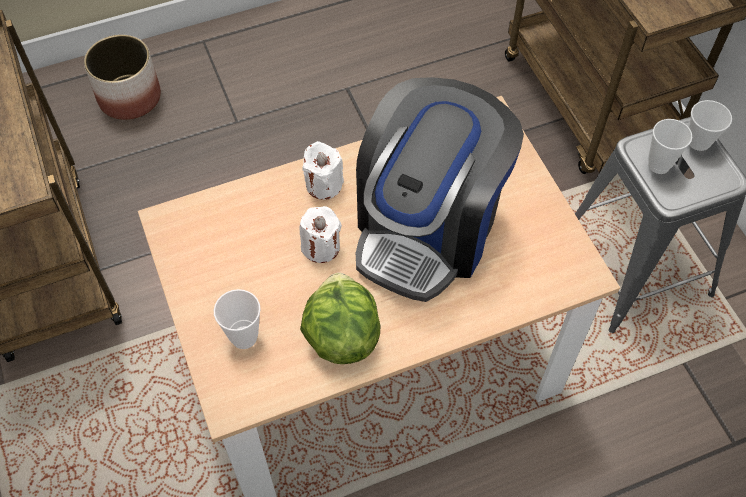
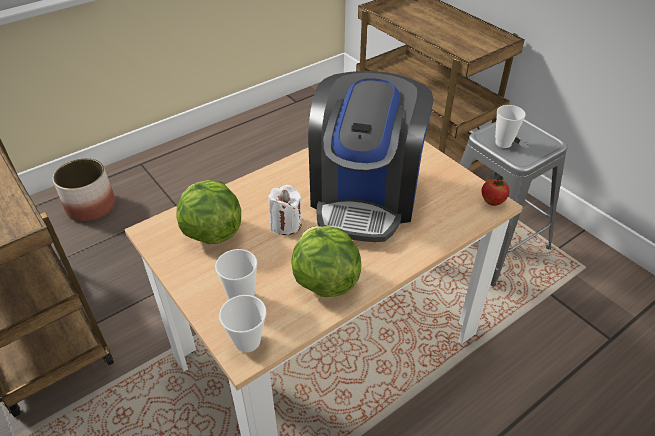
camera: 15 degrees left, 15 degrees down
(233, 238) = (211, 232): none -> lettuce
(323, 184) = (274, 185): white candle -> none
(584, 271) = (492, 201): none -> apple
(699, 141) = (522, 126): cup -> cup (247, 341)

